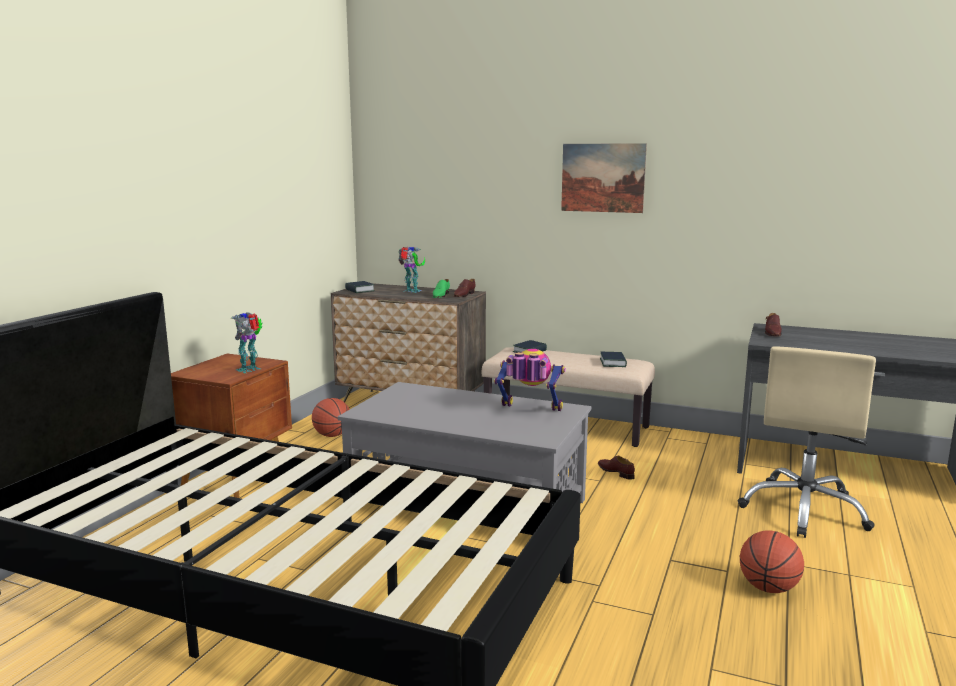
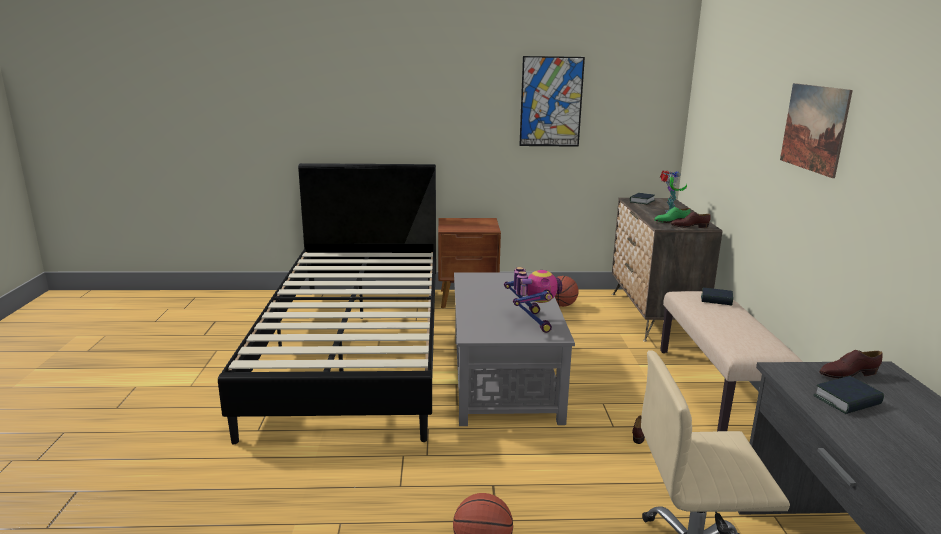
camera: 65 degrees right, 5 degrees up
(250, 369) = (469, 229): toy robot -> none
(257, 185) = (551, 102): none -> picture
(613, 363) = (745, 339): book -> book (847, 400)

